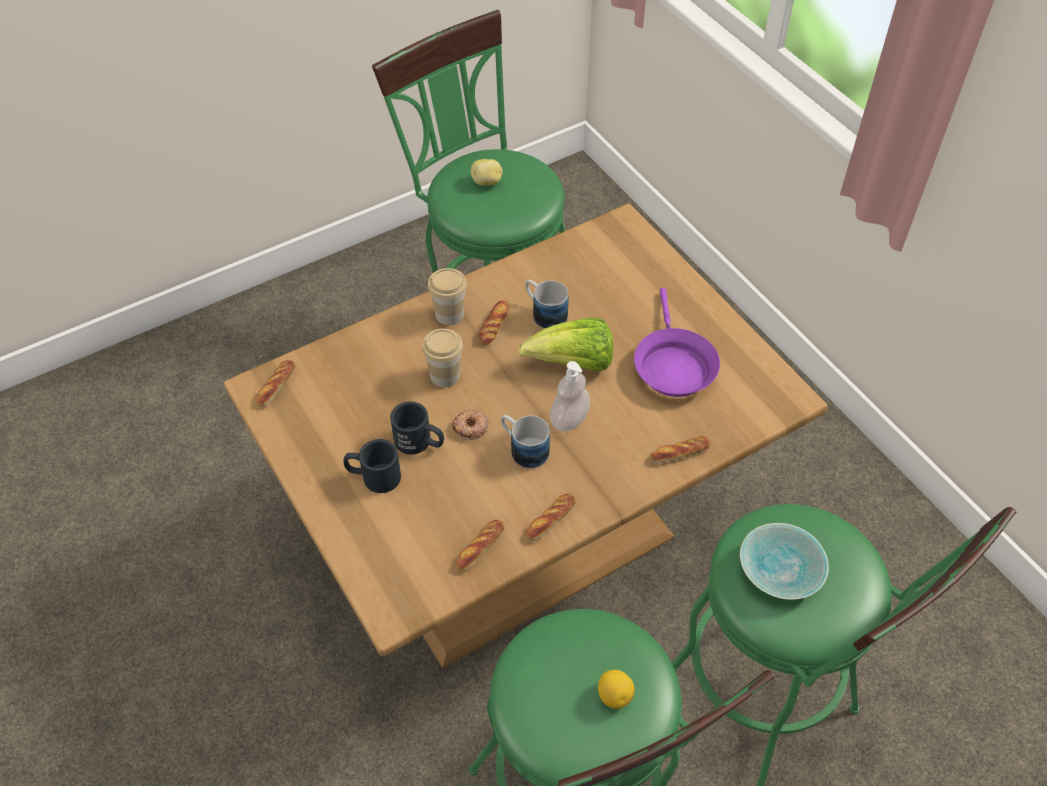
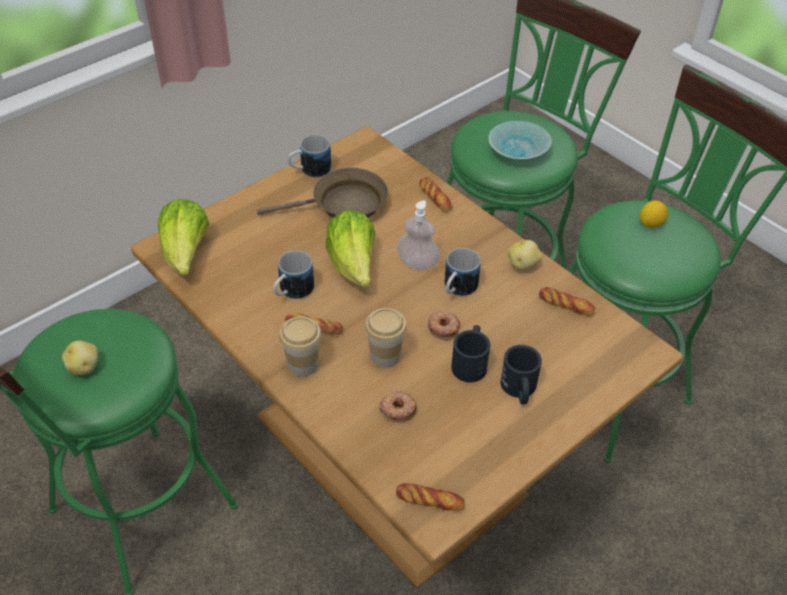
camera: 100 degrees left, 5 degrees down
(379, 377) = (398, 409): none -> donut
(550, 520) = (523, 265): bread -> potato
(609, 239) = (186, 254): none -> lettuce
(672, 365) = (343, 205): purple frying pan -> brown frying pan
(736, 341) = (309, 170): none -> mug

